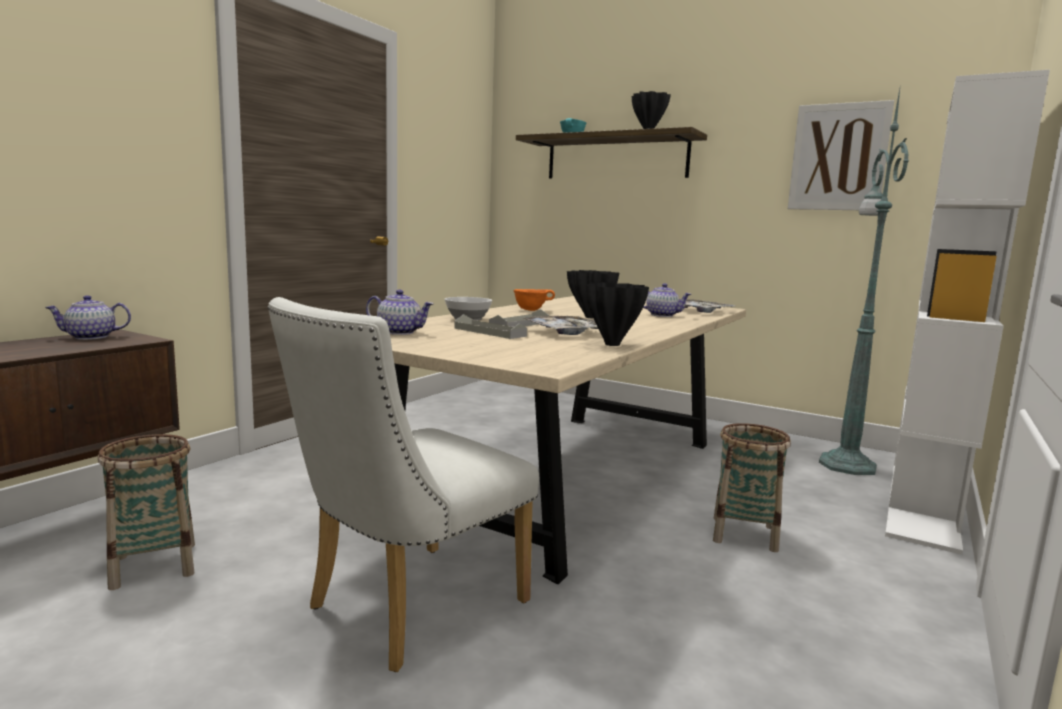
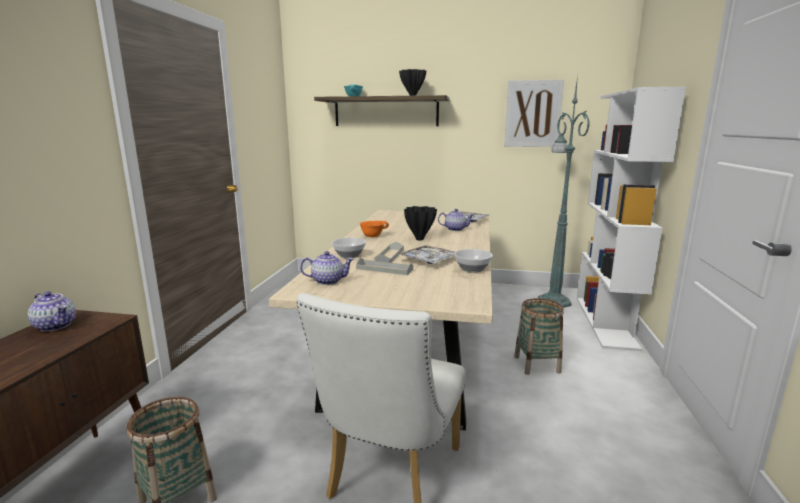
camera: 20 degrees left, 5 degrees up
(90, 337) = (56, 326): teapot -> teapot turned 105 degrees counterclockwise
(613, 344) = (472, 269): black vase -> bowl

